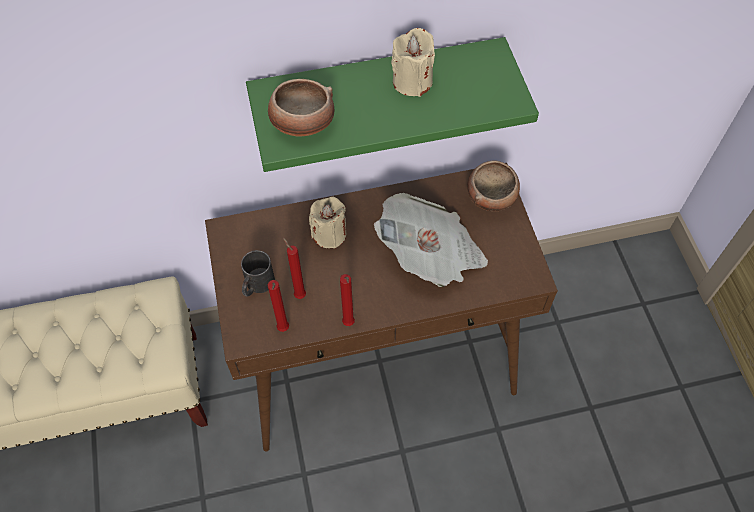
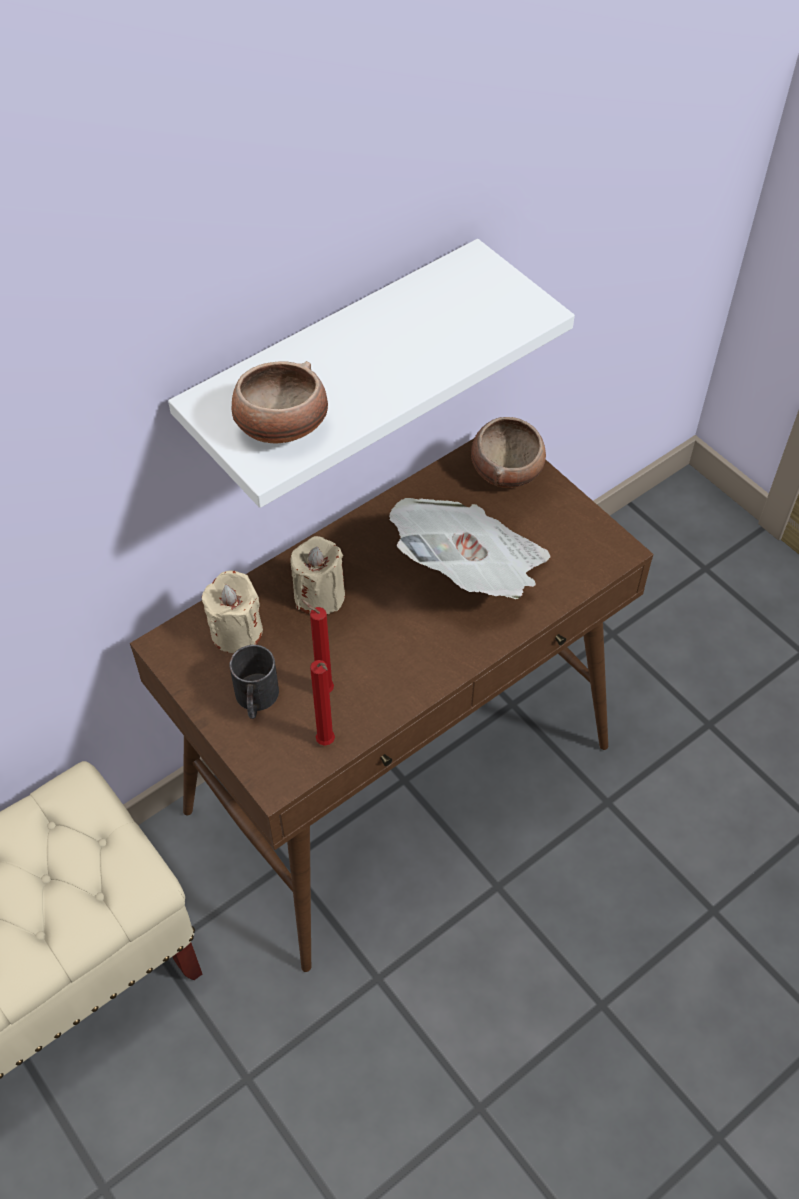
camera: 25 degrees left, 5 degrees down
(348, 324) = (412, 700): red candle -> none
(377, 90) = (333, 363): green shelf -> white shelf
(412, 81) = (394, 328): beige candle -> beige candle (236, 632)

